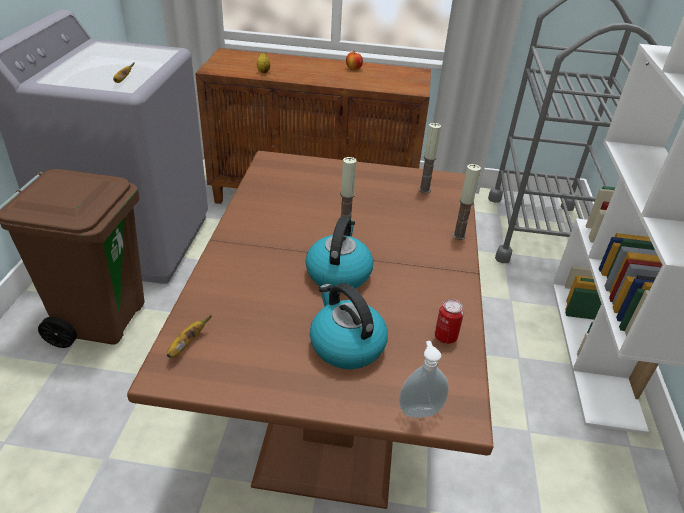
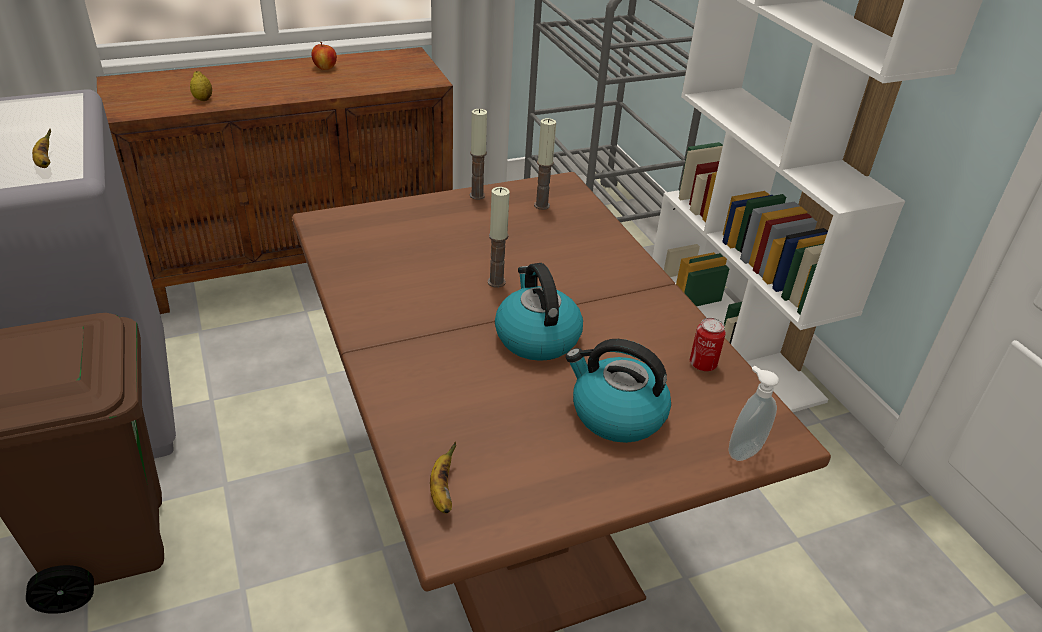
camera: 30 degrees left, 0 degrees up
(458, 235) = (622, 248): candle -> candle (477, 195)

